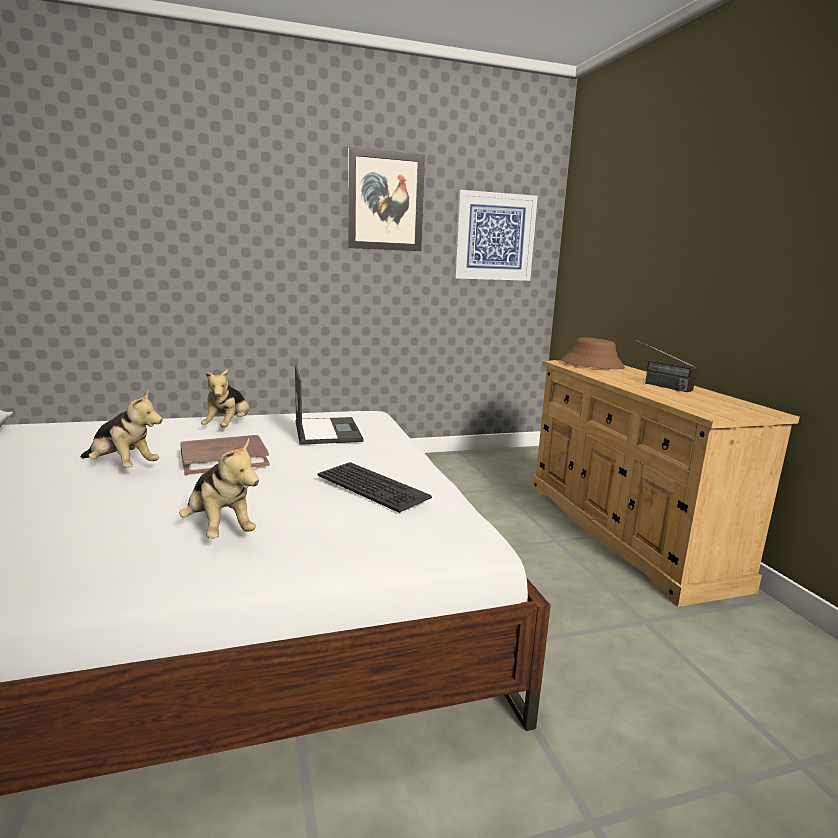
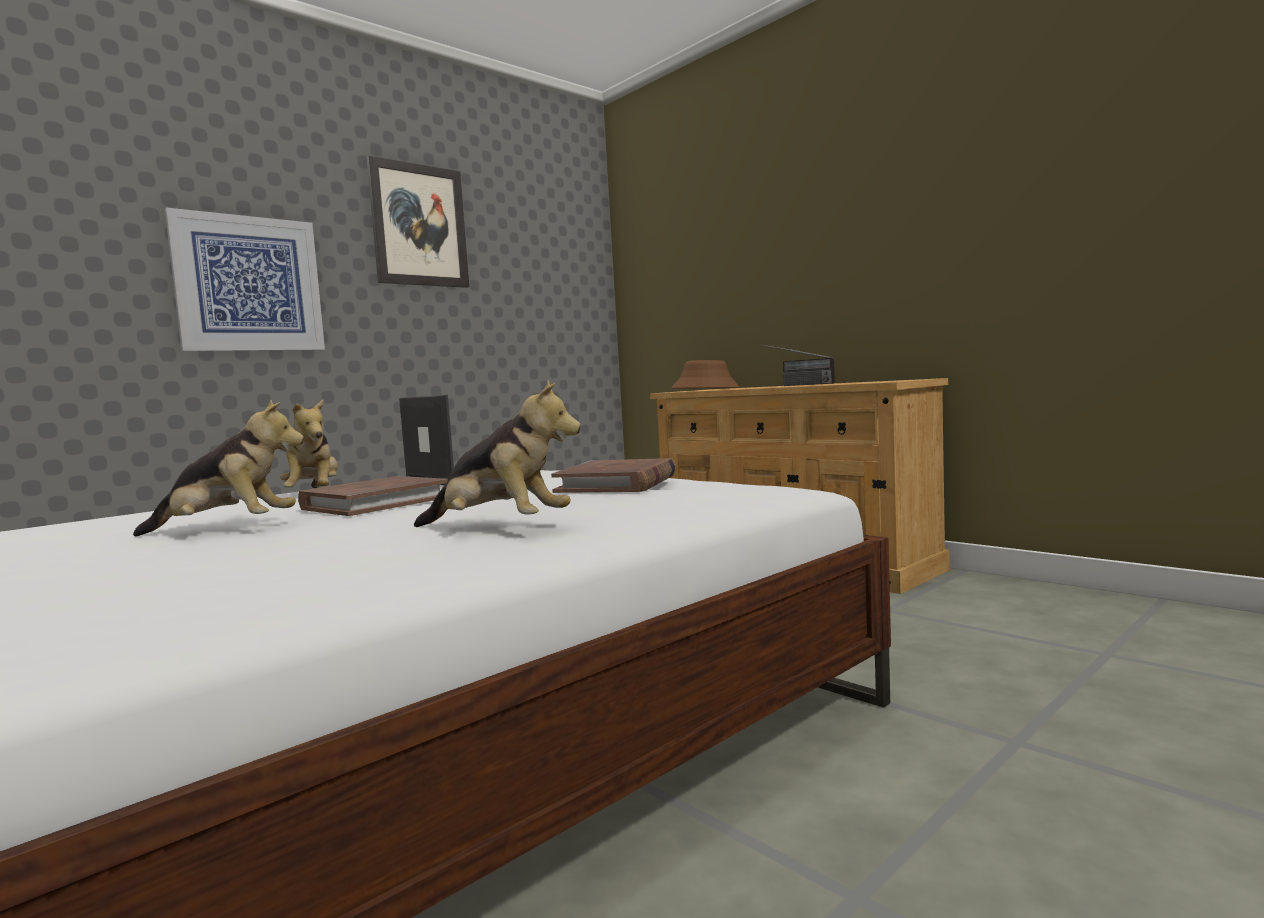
camera: 25 degrees left, 10 degrees down
(371, 487) = (617, 483): keyboard -> brown book
(495, 237) = (547, 271): picture -> picture (249, 284)

